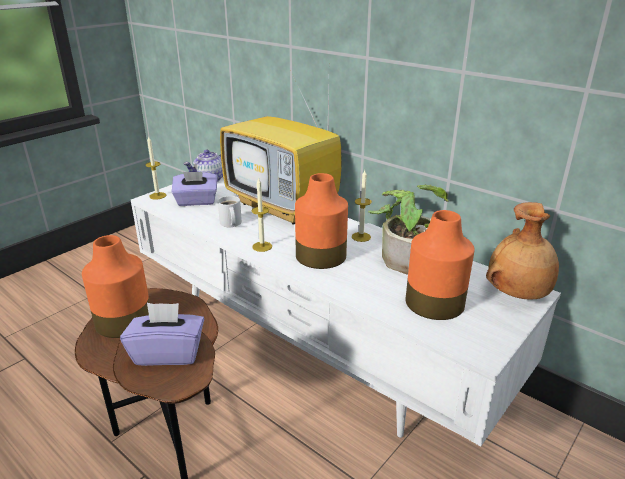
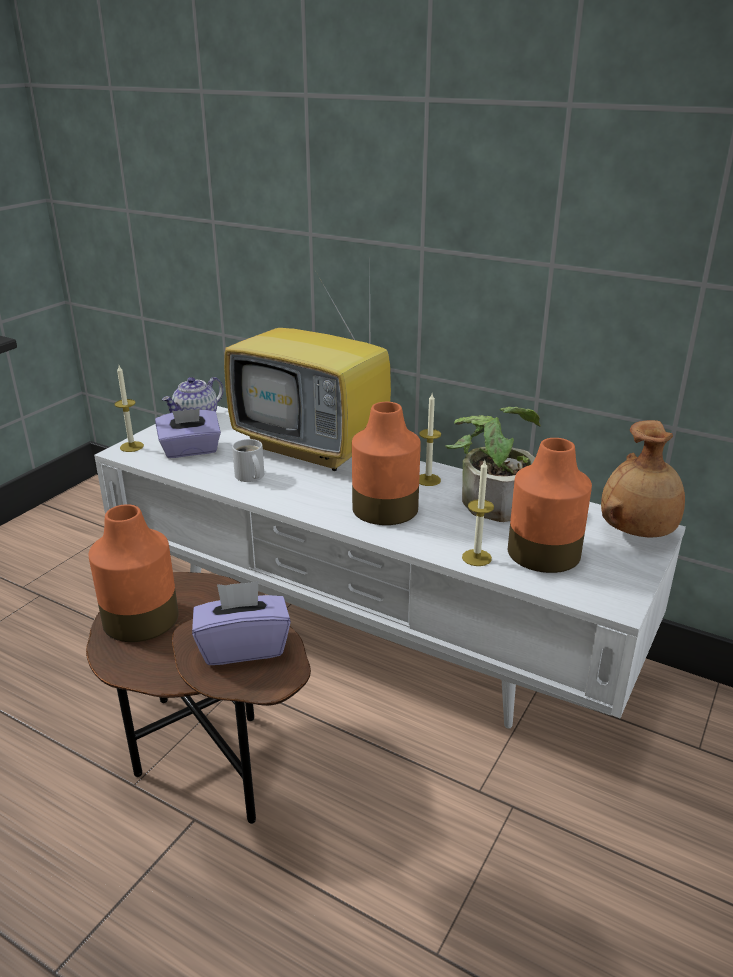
camera: 10 degrees left, 0 degrees up
(262, 246) = (304, 503): candle -> candle (476, 557)

